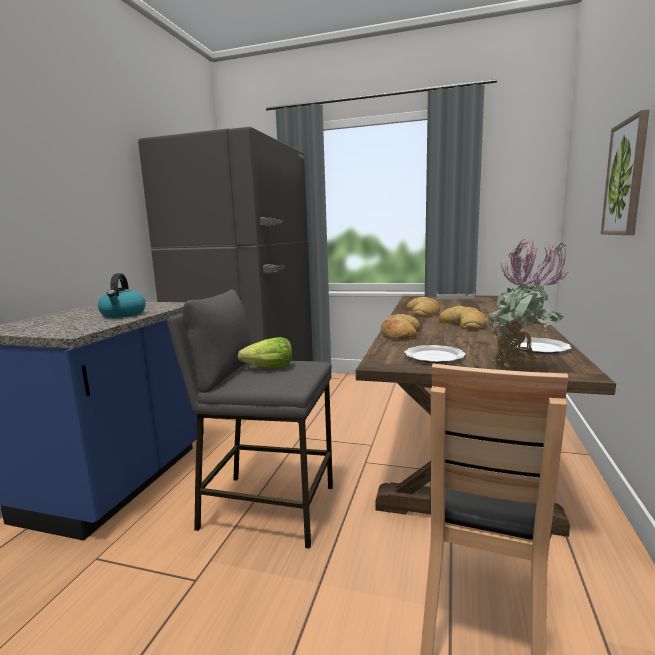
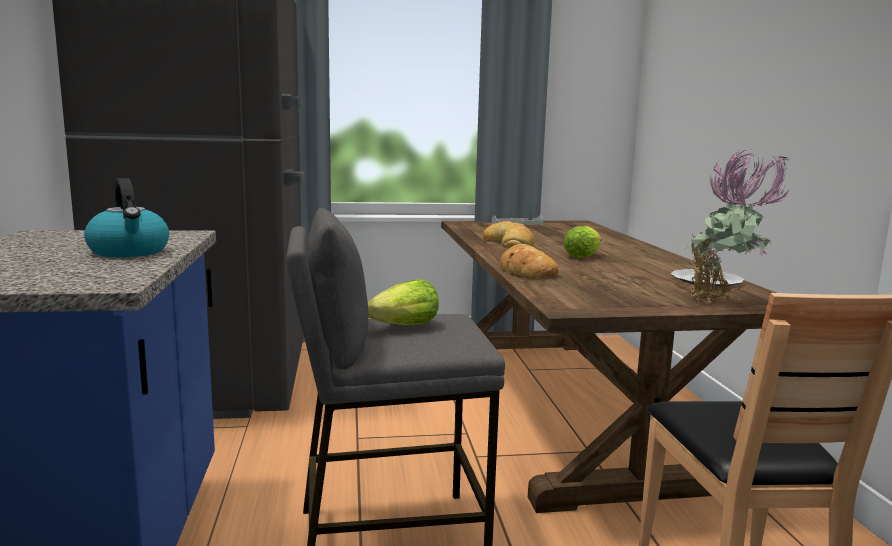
camera: 25 degrees left, 0 degrees up
(435, 356) = (615, 296): plate -> none
(464, 324) = (584, 256): bread -> lettuce
(626, 178) = (766, 85): picture -> none

